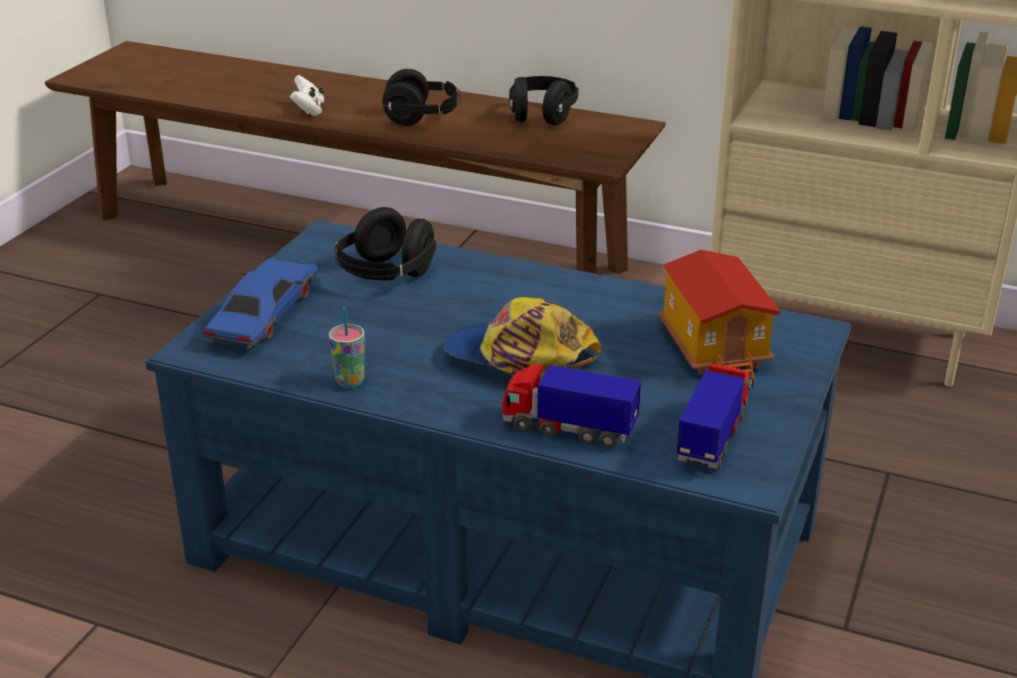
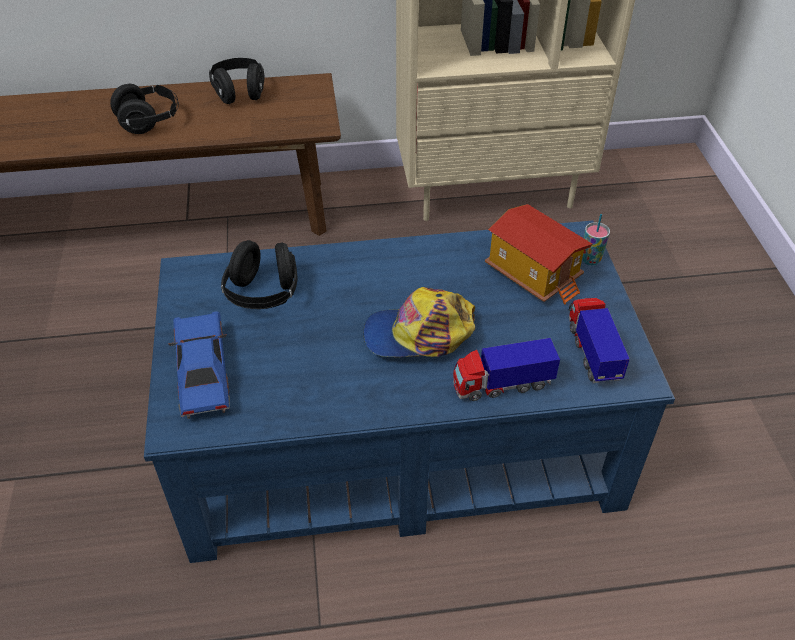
camera: 30 degrees left, 15 degrees up
(309, 110) = (48, 141): white game controller -> none
(350, 382) = (322, 408): cup -> cup (590, 260)

